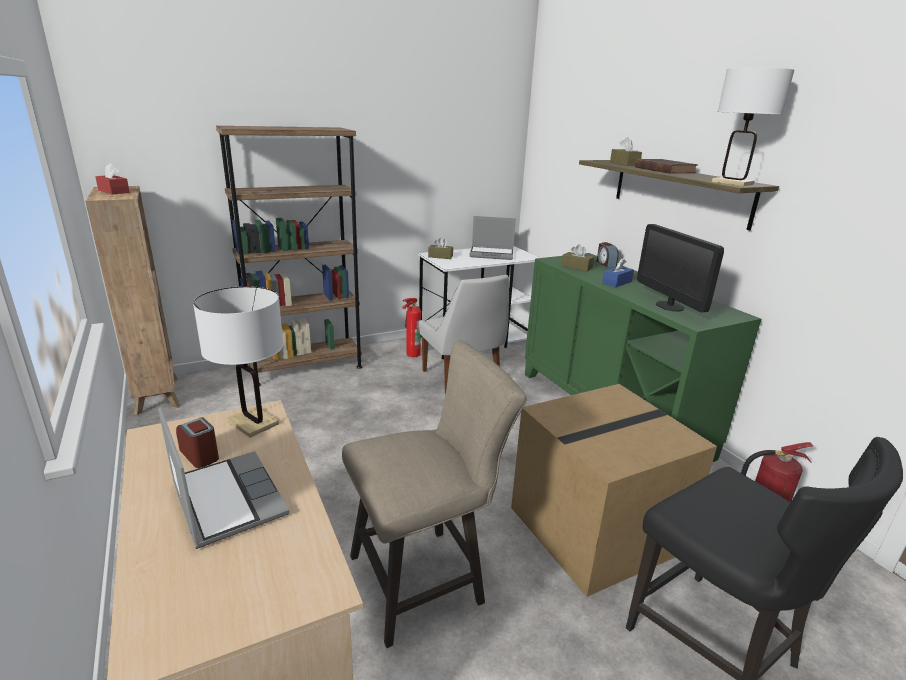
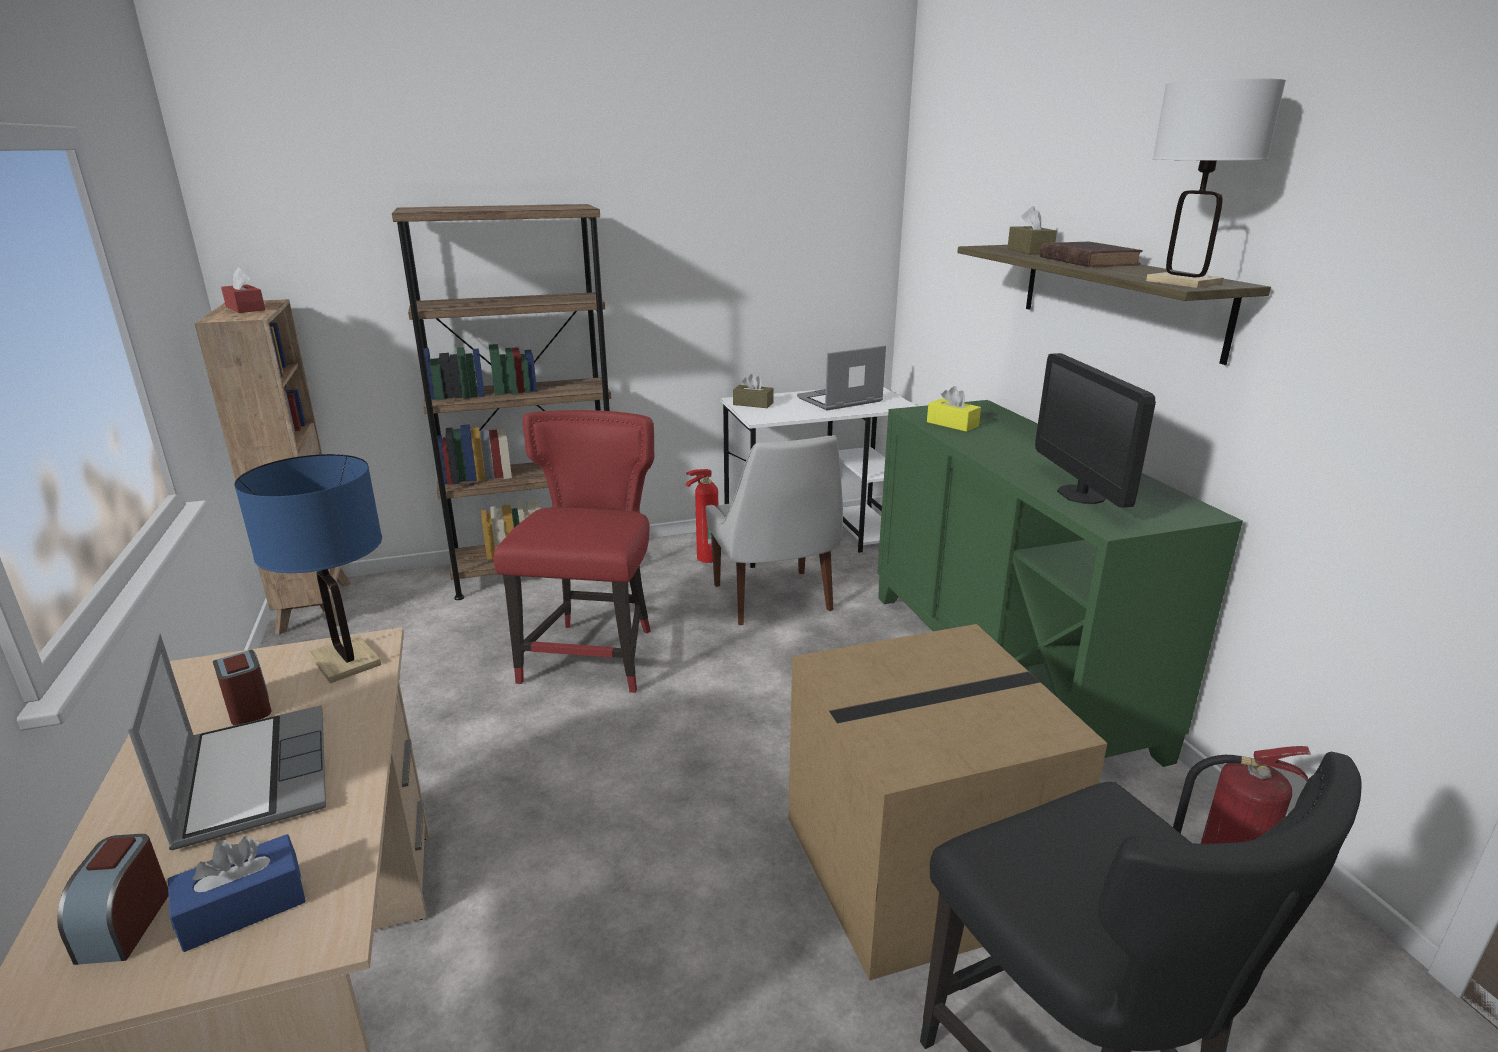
camera: 10 degrees right, 0 degrees up
(253, 423) = (345, 661): white table lamp -> blue table lamp
(359, 417) = (594, 655): none -> red chair
(425, 577) = (616, 920): beige stool -> none
(492, 254) = (839, 400): laptop -> laptop turned 135 degrees clockwise
(577, 267) = (952, 424): brown tissue box -> yellow tissue box
(605, 263) = (1006, 418): alarm clock -> alarm clock (125, 924)
(617, 282) = (1008, 451): blue tissue box -> blue tissue box (243, 907)

